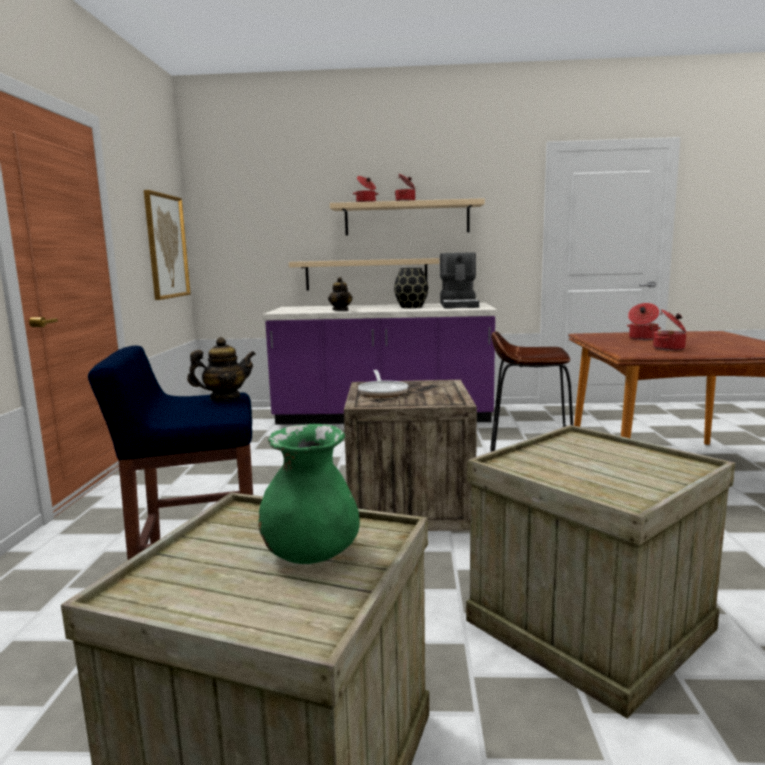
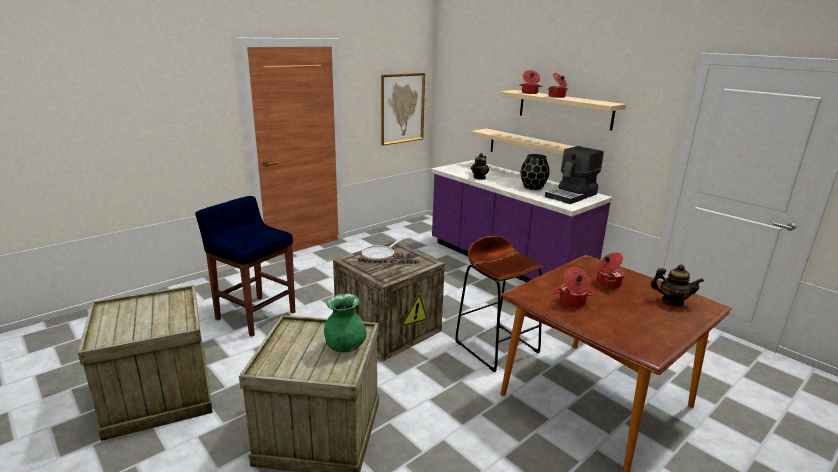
camera: 45 degrees right, 10 degrees up
(225, 398) = (270, 235): teapot -> teapot (672, 301)
(311, 555) = (153, 321): green vase -> green vase (345, 347)

